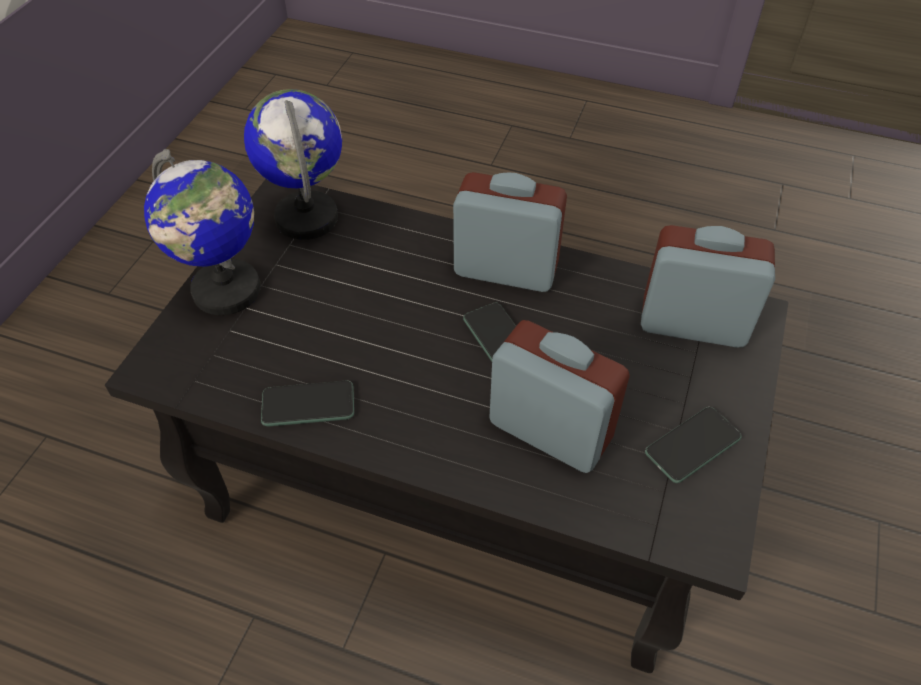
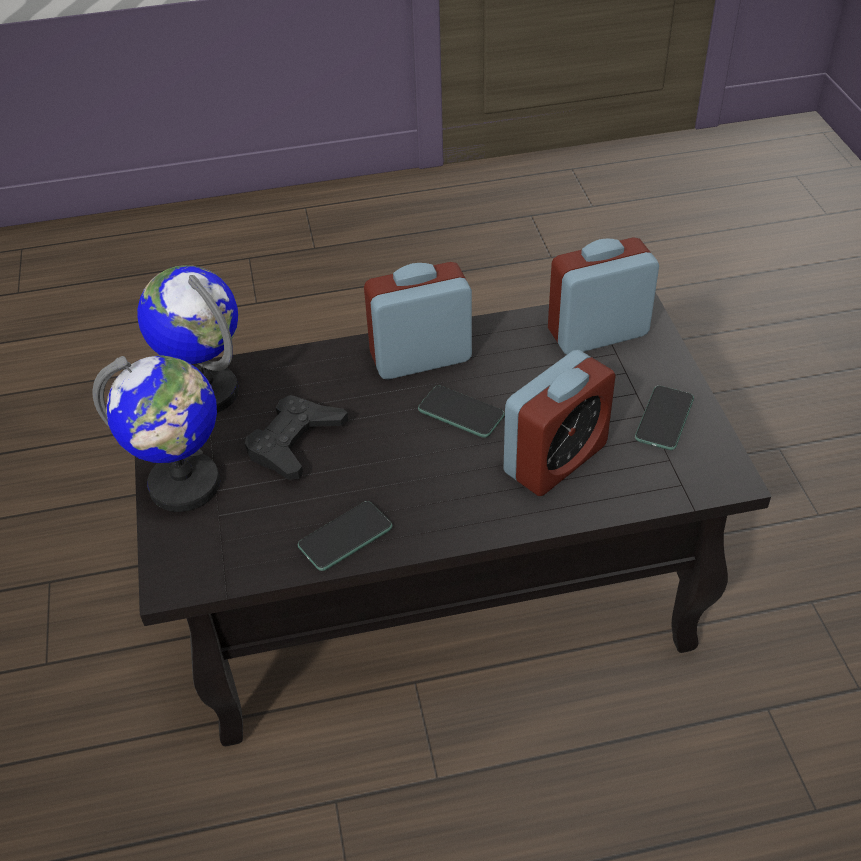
camera: 30 degrees left, 5 degrees down
(338, 296) = (295, 442): none -> black game controller
(550, 430) = (555, 459): alarm clock -> alarm clock turned 135 degrees clockwise

